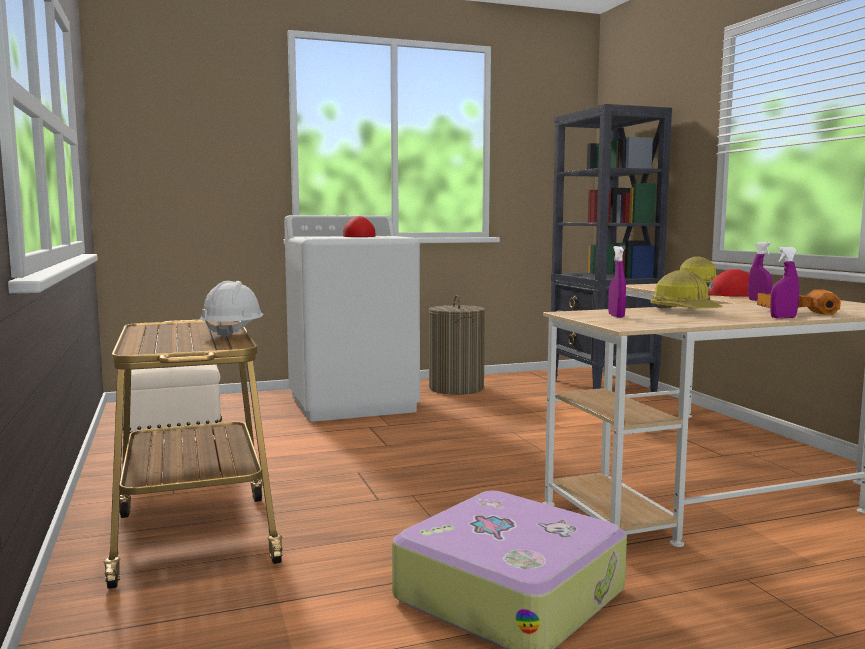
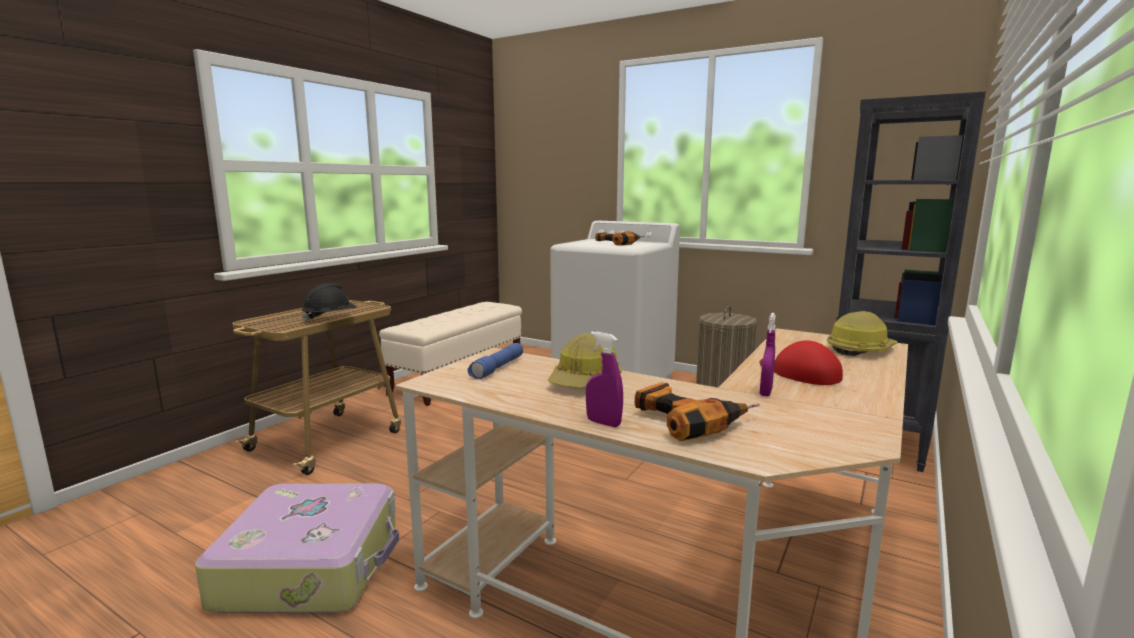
camera: 50 degrees right, 5 degrees up
(232, 333) = (330, 318): white hard hat -> black hard hat
(358, 236) = (618, 243): red cap -> power drill
(616, 316) = (498, 368): purple spray bottle -> blue flashlight

